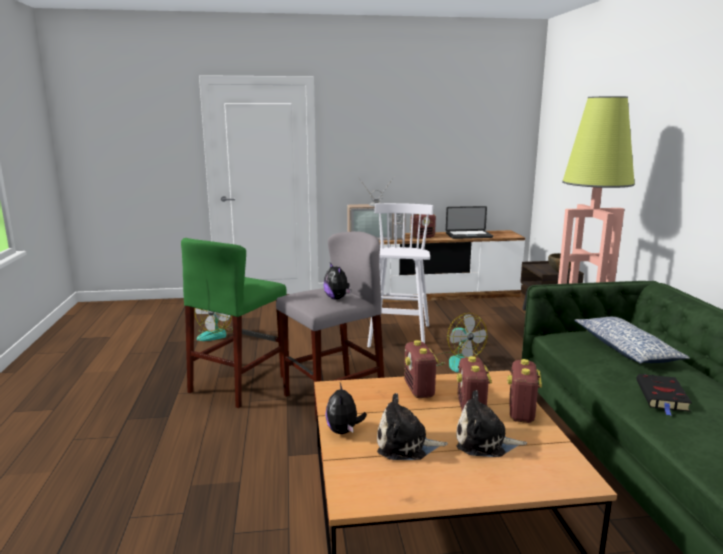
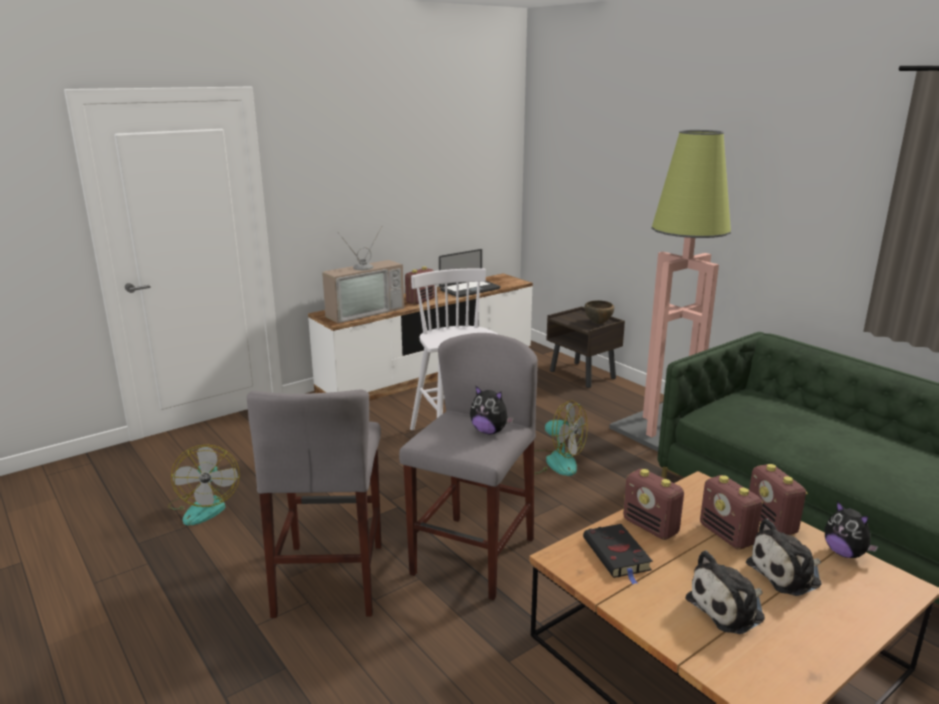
camera: 30 degrees left, 5 degrees up
(239, 384) = (330, 578): green stool -> grey stool
(344, 431) = (650, 616): plush toy -> plush toy (845, 553)
(626, 350) = (786, 417): pillow -> none
(662, 397) = (879, 468): black book -> black book (618, 556)

